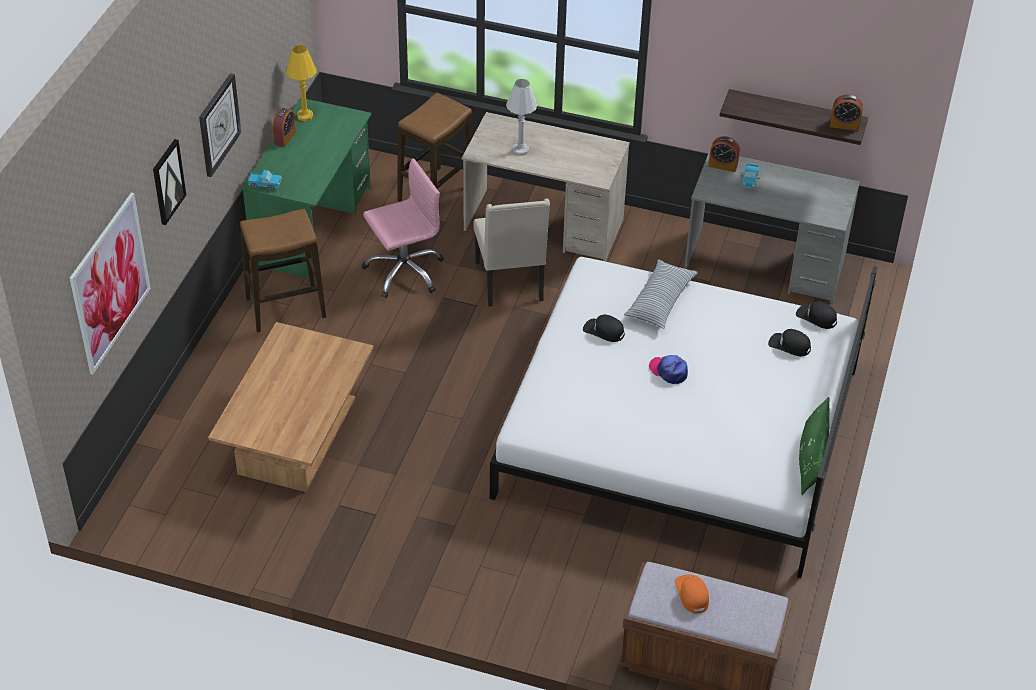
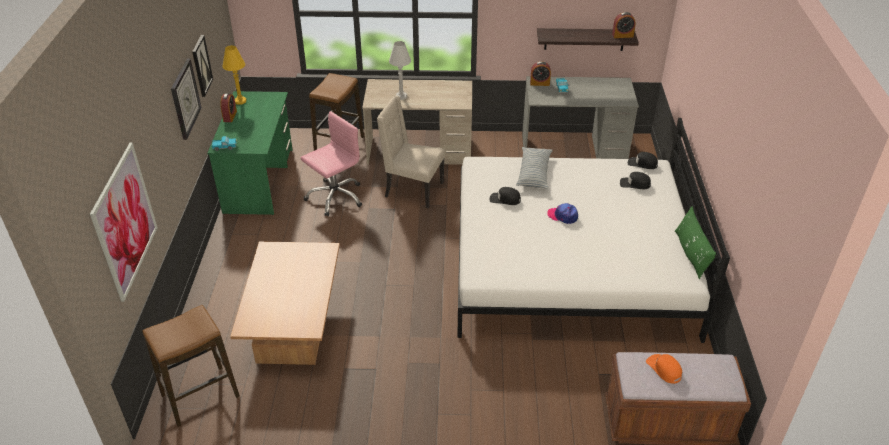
camera: 15 degrees left, 5 degrees down
(168, 181) = (156, 138): picture -> picture (201, 65)
(285, 308) = (256, 237): stool -> stool (200, 396)
(511, 283) = (412, 190): beige chair -> beige chair turned 135 degrees clockwise

